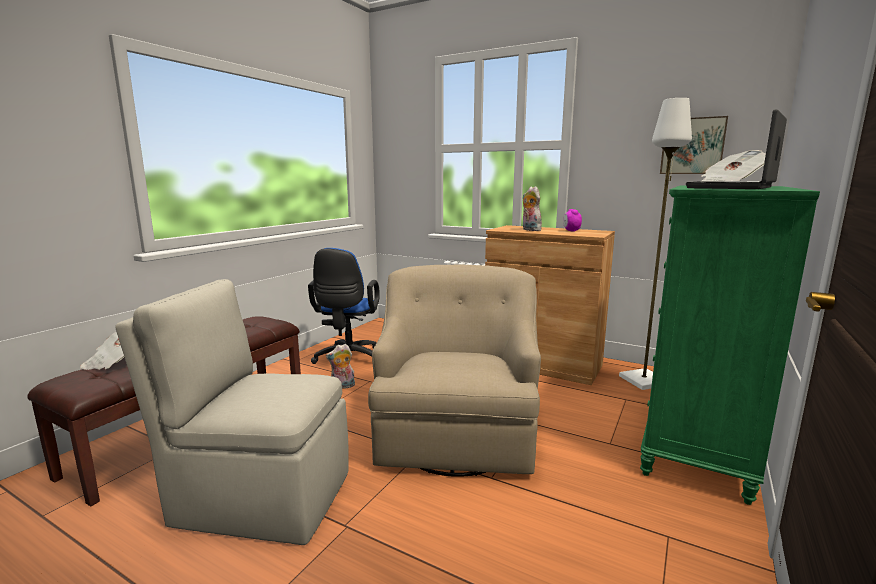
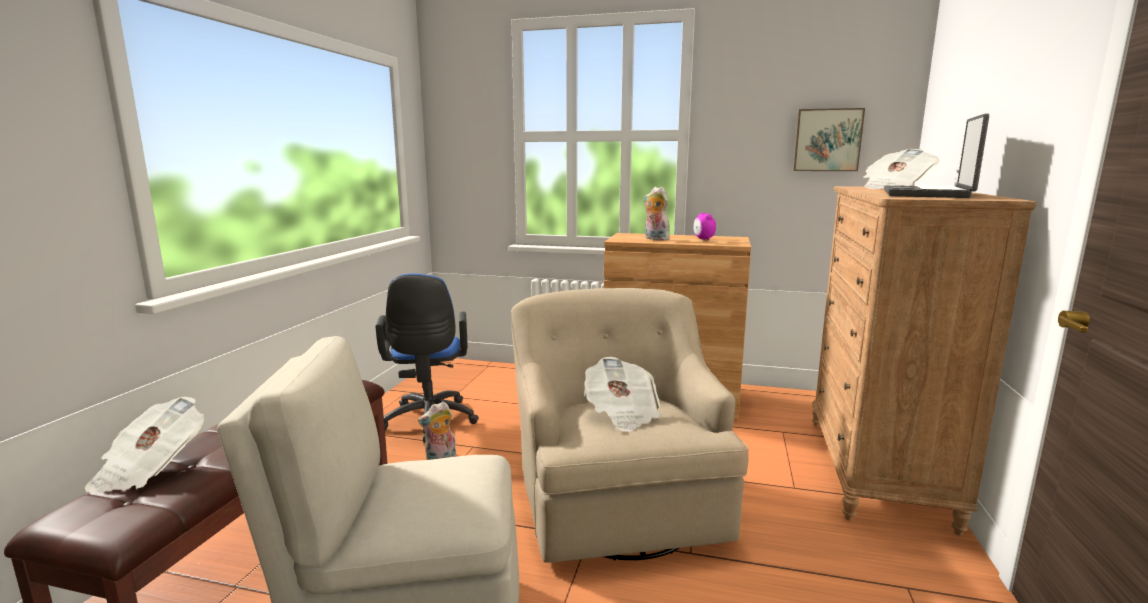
camera: 15 degrees left, 0 degrees up
(449, 360) = (621, 413): none -> newspaper
(644, 380) = (790, 407): white floor lamp -> none
(697, 441) = (877, 471): green dresser -> brown dresser

